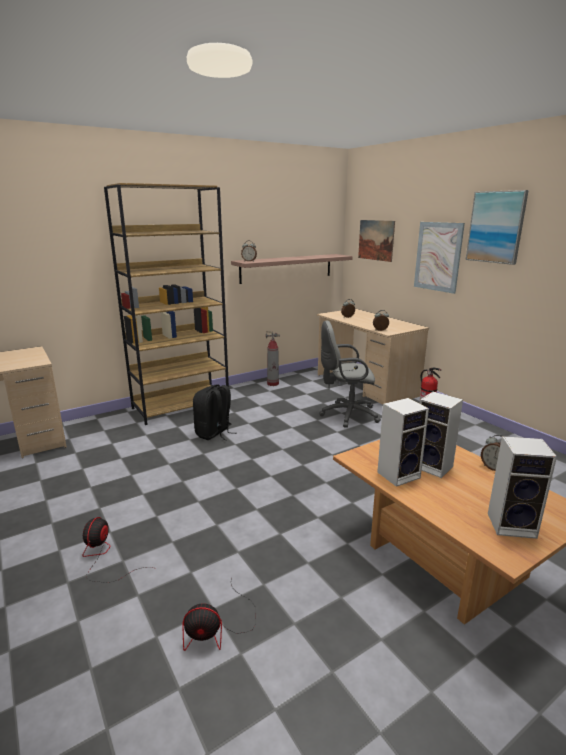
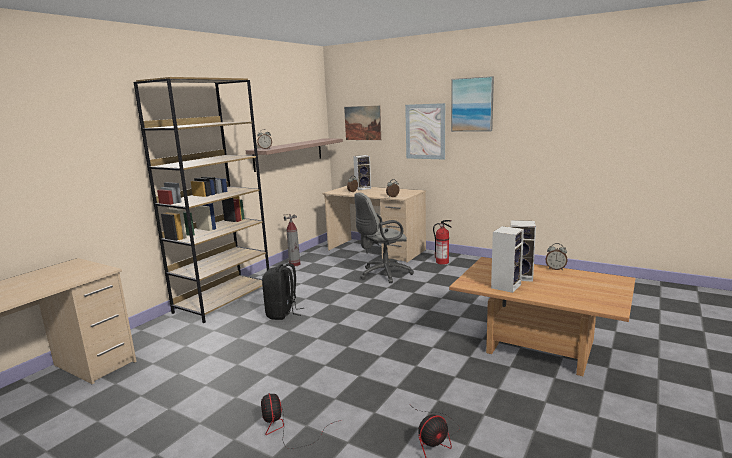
camera: 25 degrees left, 5 degrees down
(513, 525) = (599, 294): speaker -> speaker (363, 188)

